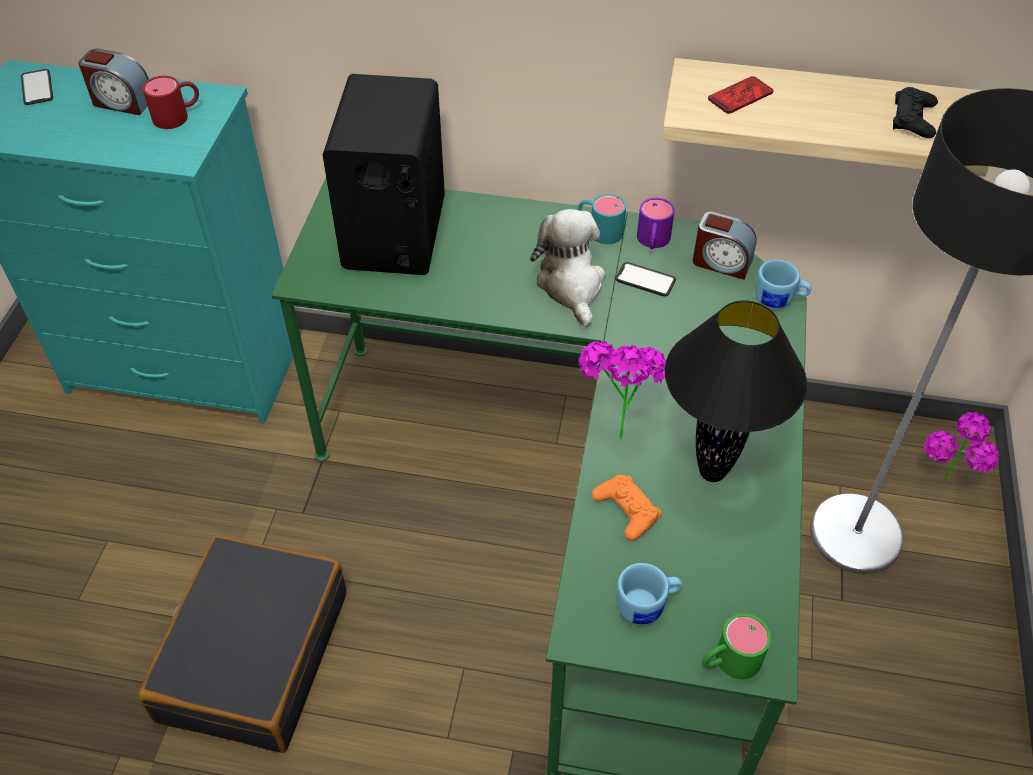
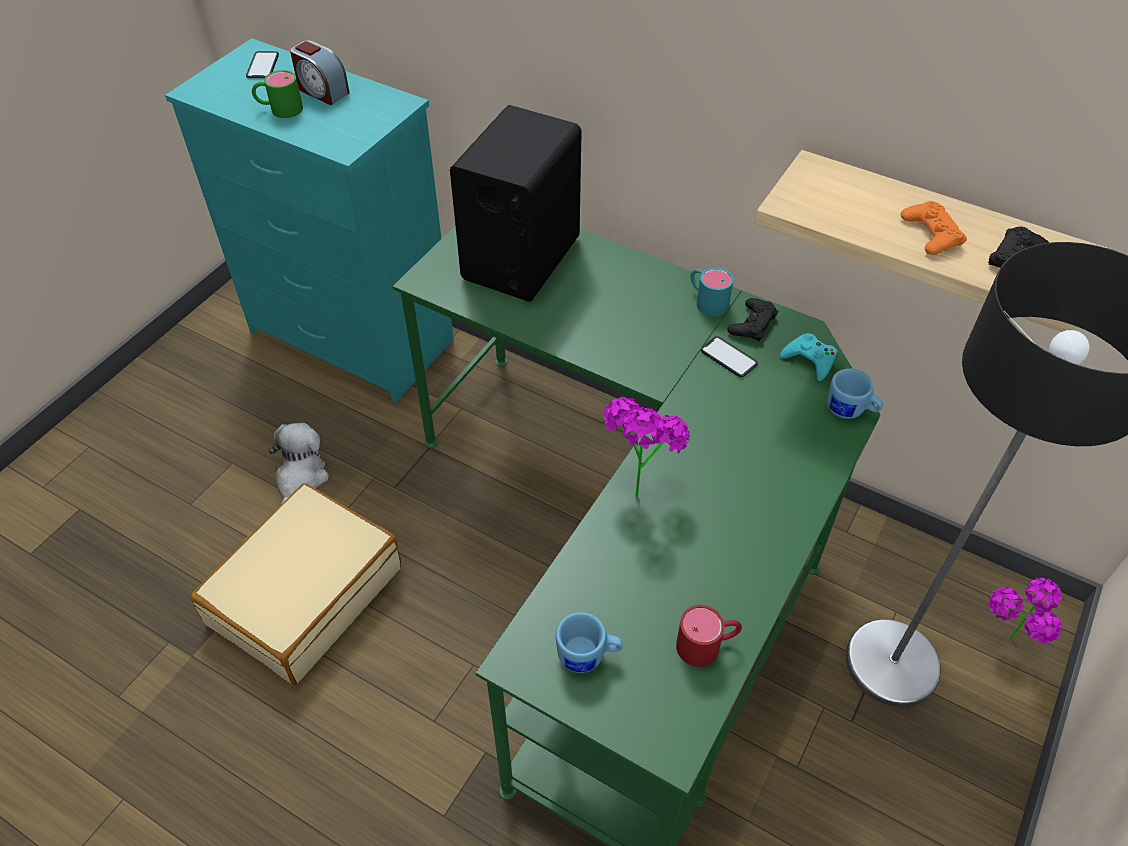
camera: 20 degrees right, 0 degrees up
(178, 115) = (361, 112): red mug -> red mug (707, 645)
(253, 654) = (305, 594): black suitcase -> beige suitcase
(571, 285) = (656, 344): plush toy -> plush toy (300, 479)
(626, 510) = (610, 563): orange game controller -> orange game controller (931, 234)
(652, 242) = (752, 324): purple mug -> black game controller
(713, 473) = (709, 553): black table lamp -> none
(721, 262) = (810, 360): alarm clock -> turquoise game controller
(728, 661) = (640, 733): green mug -> green mug (279, 109)
(740, 96) = (847, 199): phone -> none

